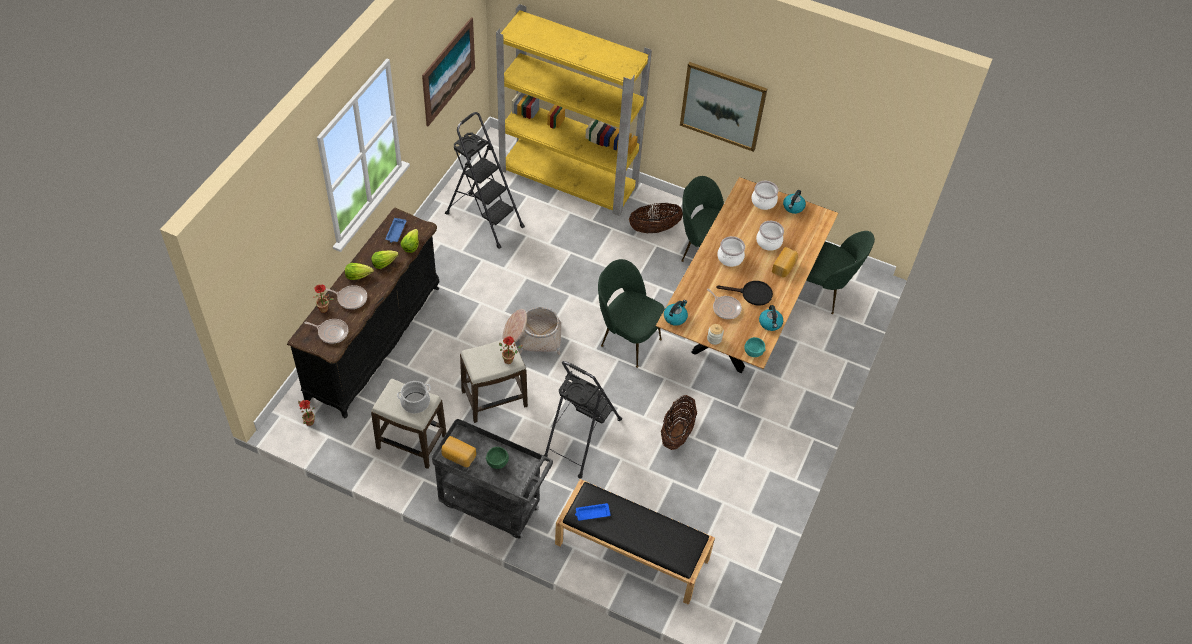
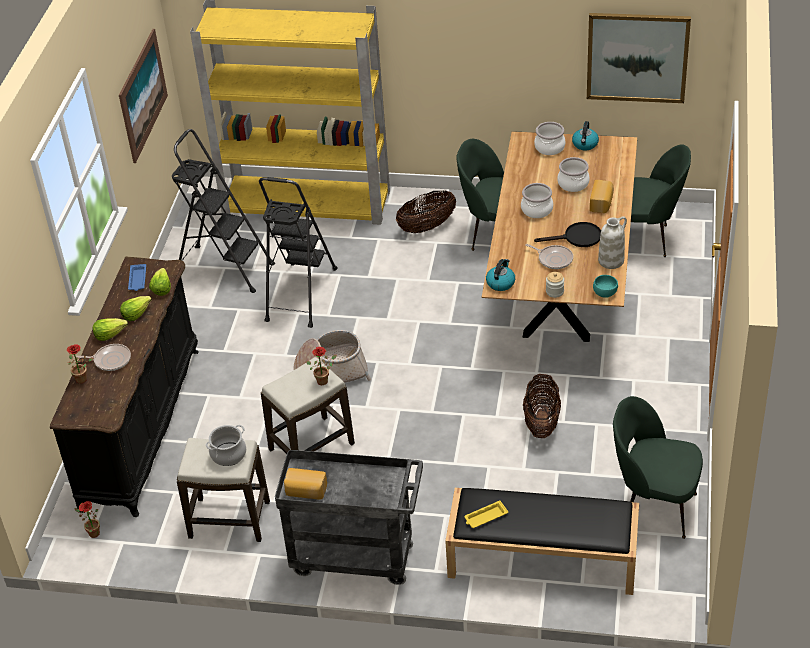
camera: 10 degrees left, 10 degrees down
(331, 332) = (101, 400): frying pan -> none
(497, 462) = (355, 483): green bowl -> none
(582, 438) = (433, 459): step ladder -> step ladder (301, 294)
(592, 513) = (485, 517): blue tray -> yellow tray
(627, 340) = (443, 344): green chair -> green chair (653, 507)
(722, 106) = (472, 52): picture -> picture (637, 57)
(770, 323) = (611, 260): kettle -> white vase

